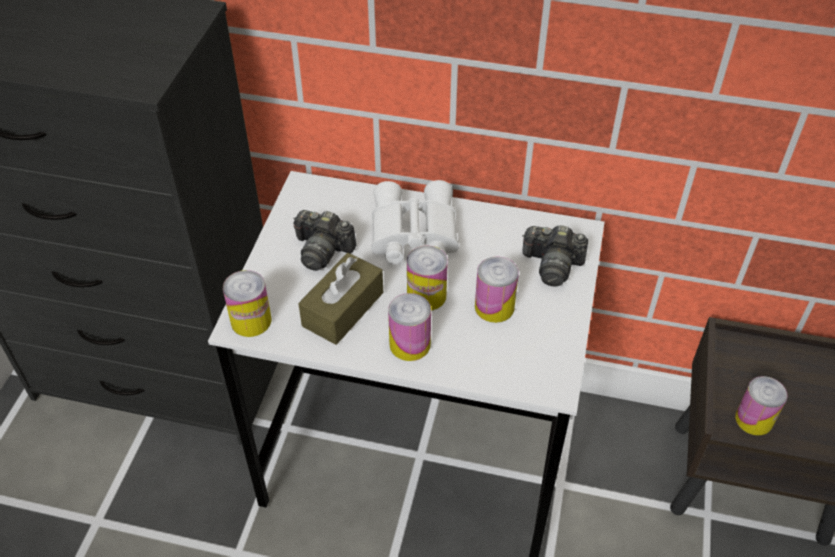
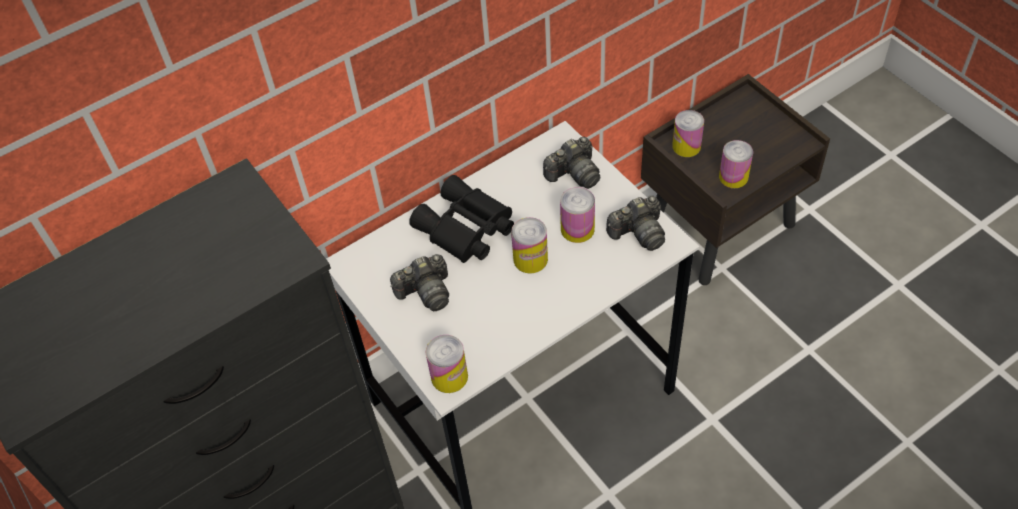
camera: 45 degrees left, 5 degrees up
(343, 309) = (494, 314): brown tissue box -> none
(410, 344) = (563, 296): can -> can (686, 146)
(412, 233) = (465, 230): white binoculars -> black binoculars
(539, 354) = (638, 233): none -> camera

